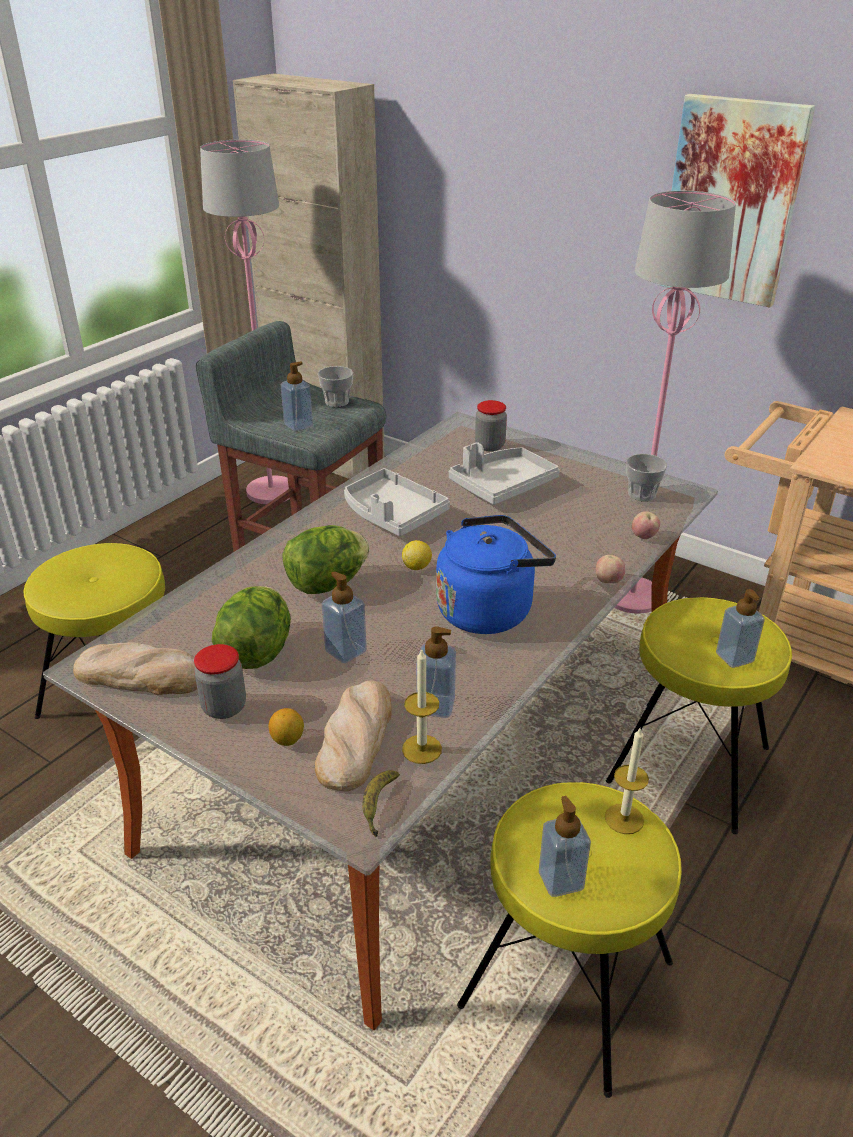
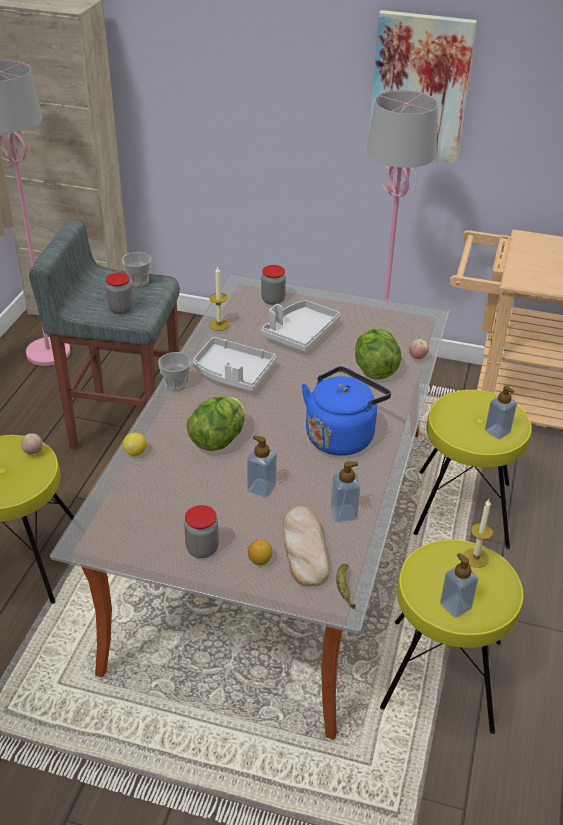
camera: 20 degrees left, 5 degrees up
(141, 675) = (127, 540): bread -> none
(257, 652) = (199, 503): lettuce -> lettuce (375, 370)
(298, 425) = (120, 309): soap dispenser -> jar
(417, 567) = (274, 412): lemon -> lemon (135, 452)
(422, 749) = (351, 545): candle -> candle (219, 324)
(608, 582) = (410, 397): apple -> apple (33, 452)
(641, 494) = (401, 322): cup -> cup (176, 385)

